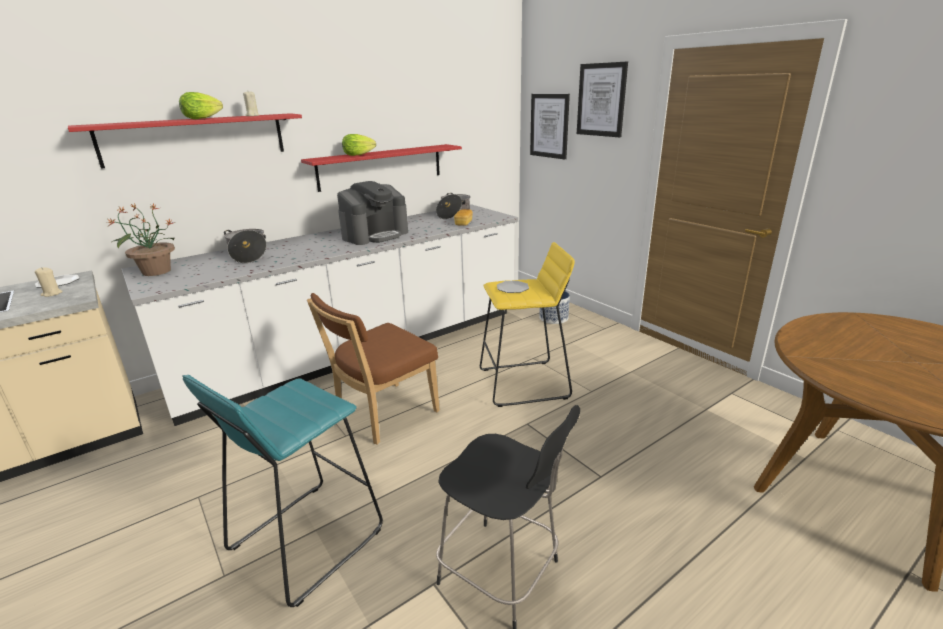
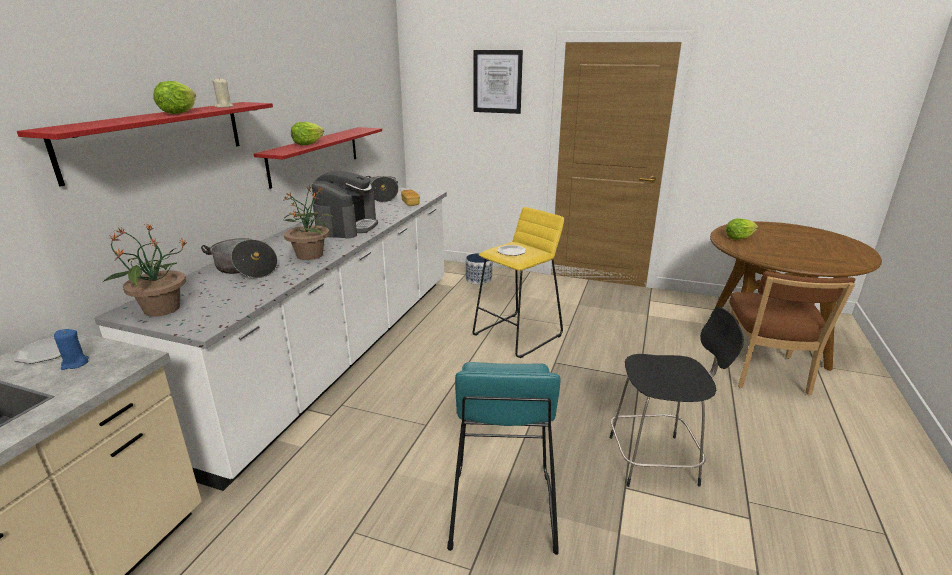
camera: 35 degrees left, 0 degrees up
(52, 294) = (75, 364): beige candle -> blue candle
(306, 253) = (310, 255): none -> potted plant
(383, 415) = (436, 397): brown chair -> brown chair (765, 374)
(549, 126) = (440, 105): picture -> none
(828, 334) = (738, 238): none -> lettuce

